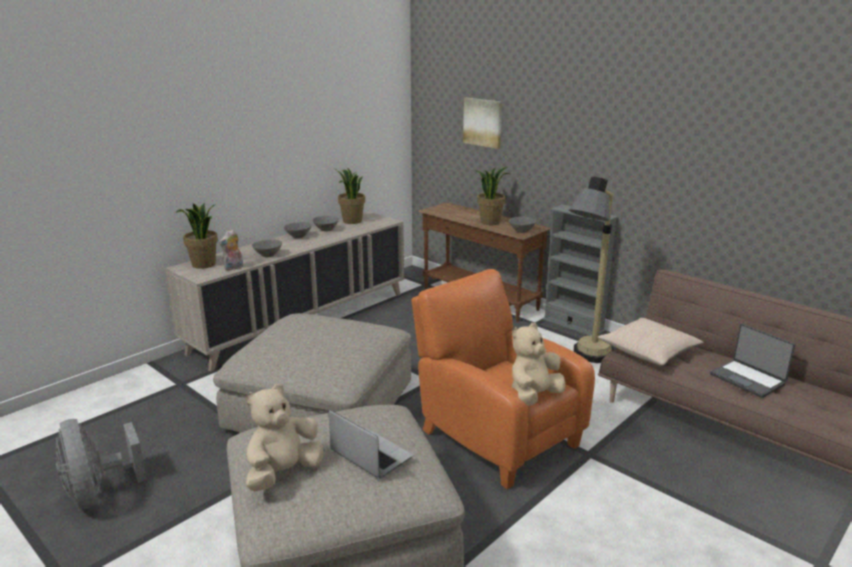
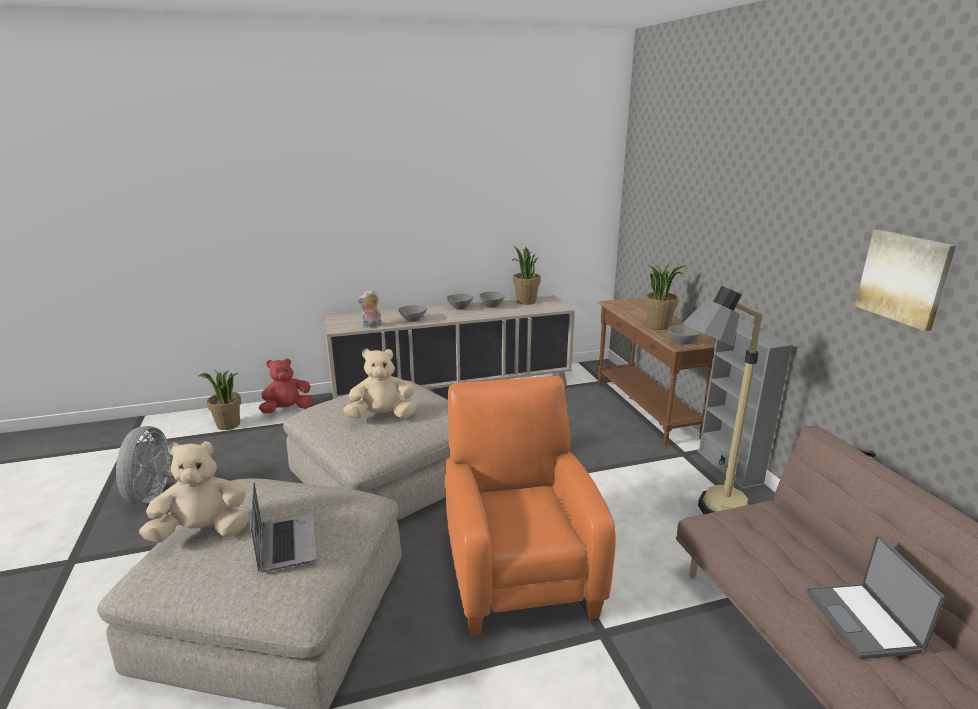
camera: 30 degrees right, 0 degrees up
(143, 380) = (287, 410): none -> red plush toy
(204, 264) = (354, 318): potted plant -> potted plant (228, 425)
(483, 122) = (676, 212): picture -> picture (904, 278)
(533, 397) = (522, 540): beige plush toy -> beige plush toy (382, 416)
(649, 351) = (747, 530): beige pillow -> none

